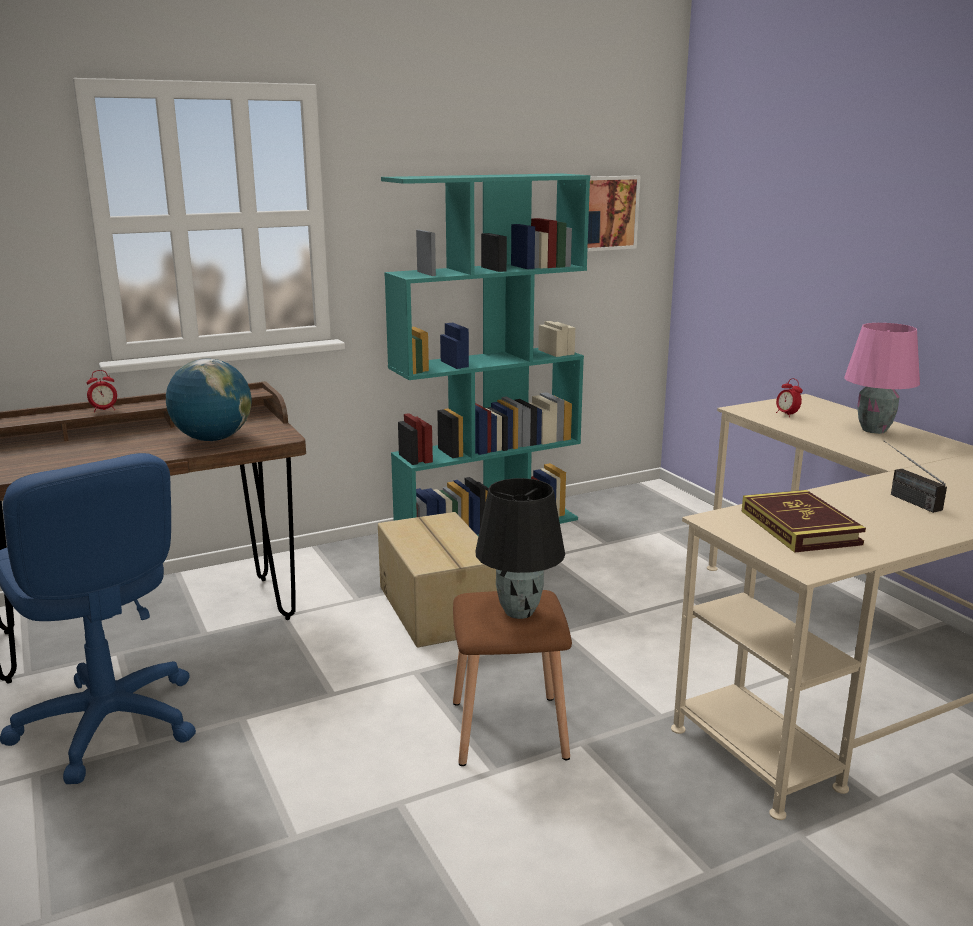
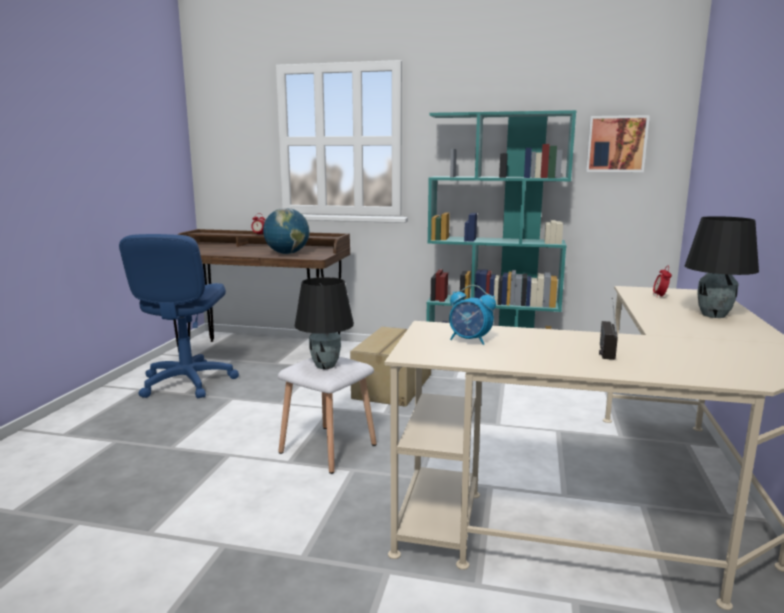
camera: 40 degrees right, 5 degrees down
(507, 728) = (328, 447): brown stool -> white stool
(799, 527) = (470, 340): book -> alarm clock
(875, 430) = (714, 315): pink table lamp -> black table lamp

